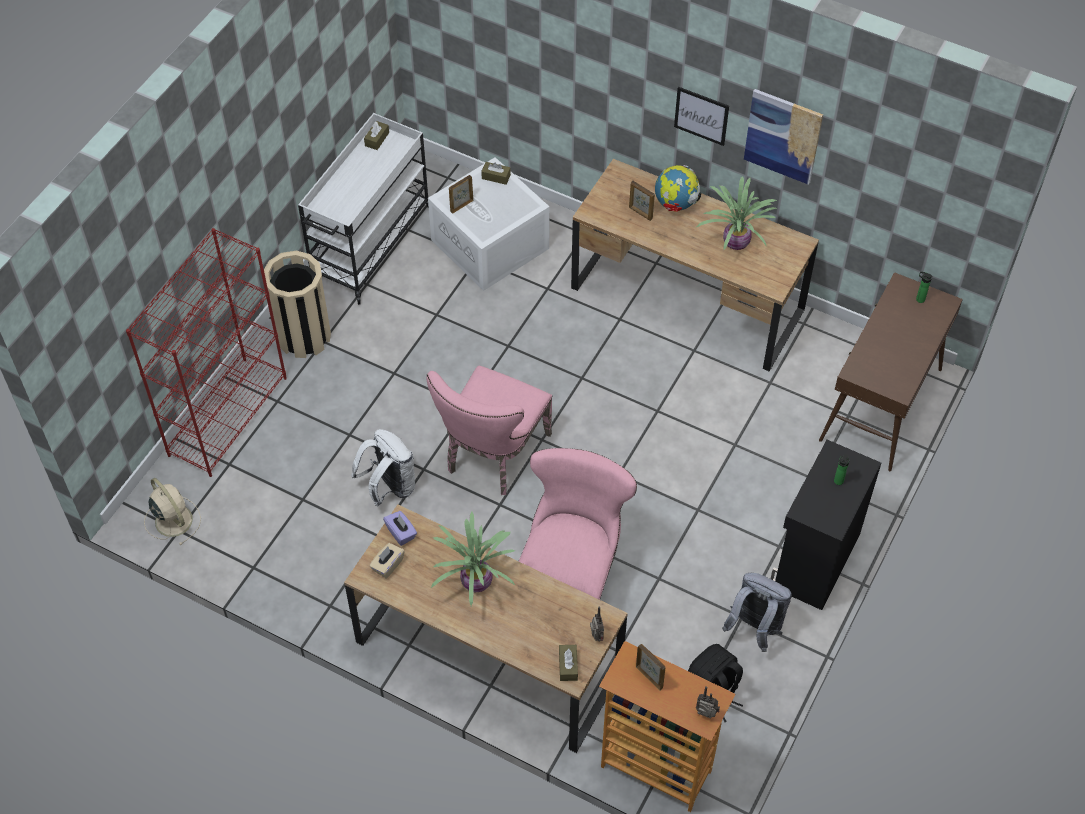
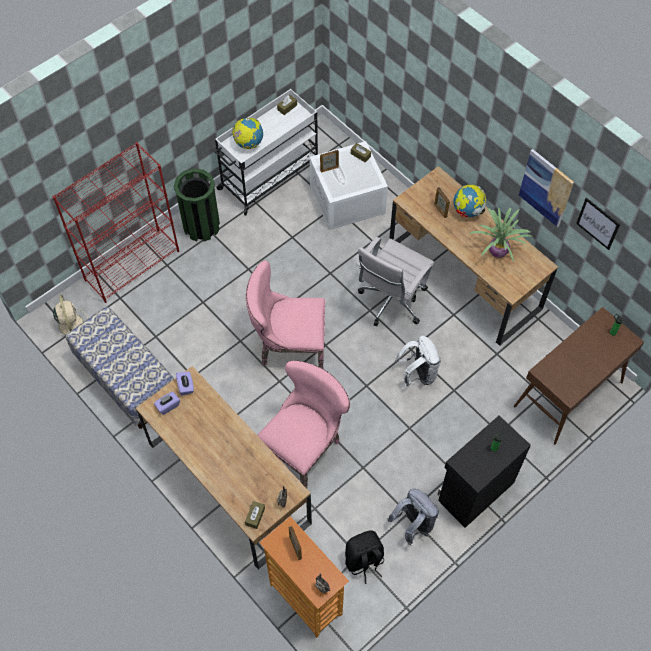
camera: 20 degrees right, 5 degrees up
(287, 569) = (127, 380): none -> bench
(304, 336) = (201, 226): beige trash can -> green trash can
(344, 199) = (248, 143): none -> globe
(387, 565) = (168, 406): beige tissue box -> purple tissue box
(389, 487) = (213, 346): white backpack -> white backpack (418, 374)
(476, 580) = (220, 436): potted plant -> none
(493, 456) = (288, 346): pink chair -> pink chair turned 45 degrees clockwise
(605, 359) = (391, 302): none -> white office chair
(701, 115) = (496, 156): picture -> picture (598, 223)

